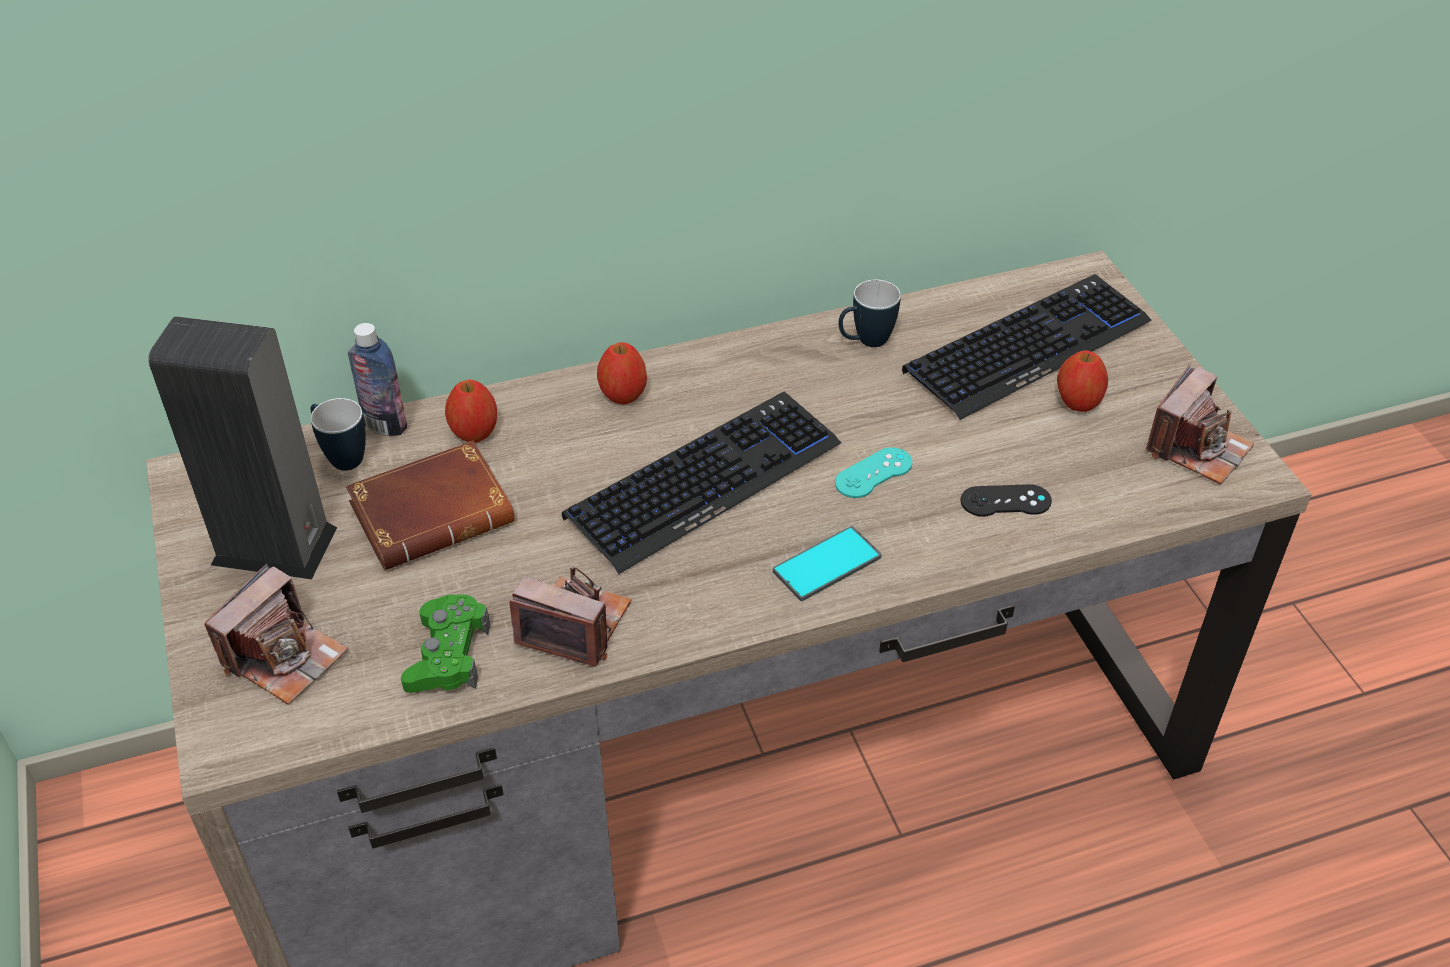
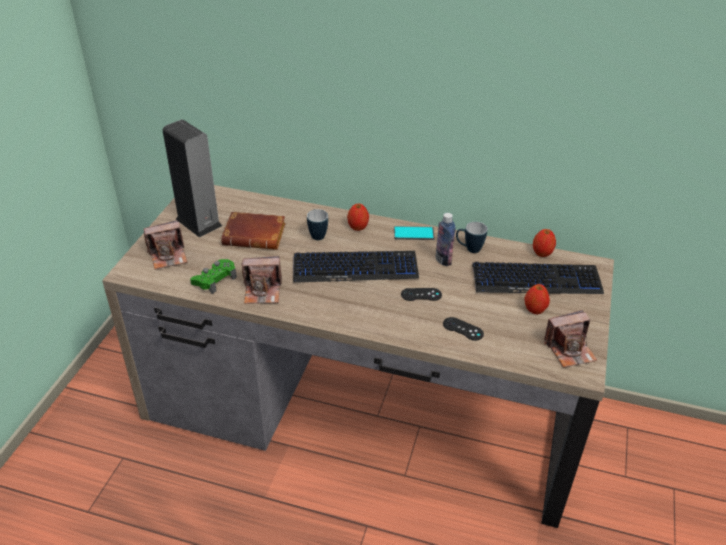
camera: 35 degrees right, 5 degrees down
(341, 457) = (245, 205): mug -> mug (317, 234)
(385, 425) = (269, 201): bottle -> bottle (443, 260)
(475, 432) = (295, 216): apple -> apple (542, 253)
(574, 625) = (263, 291): camera -> camera turned 120 degrees clockwise
(826, 564) = (369, 316): phone -> phone (414, 233)
(873, 473) = (421, 295): turquoise game controller -> black game controller

